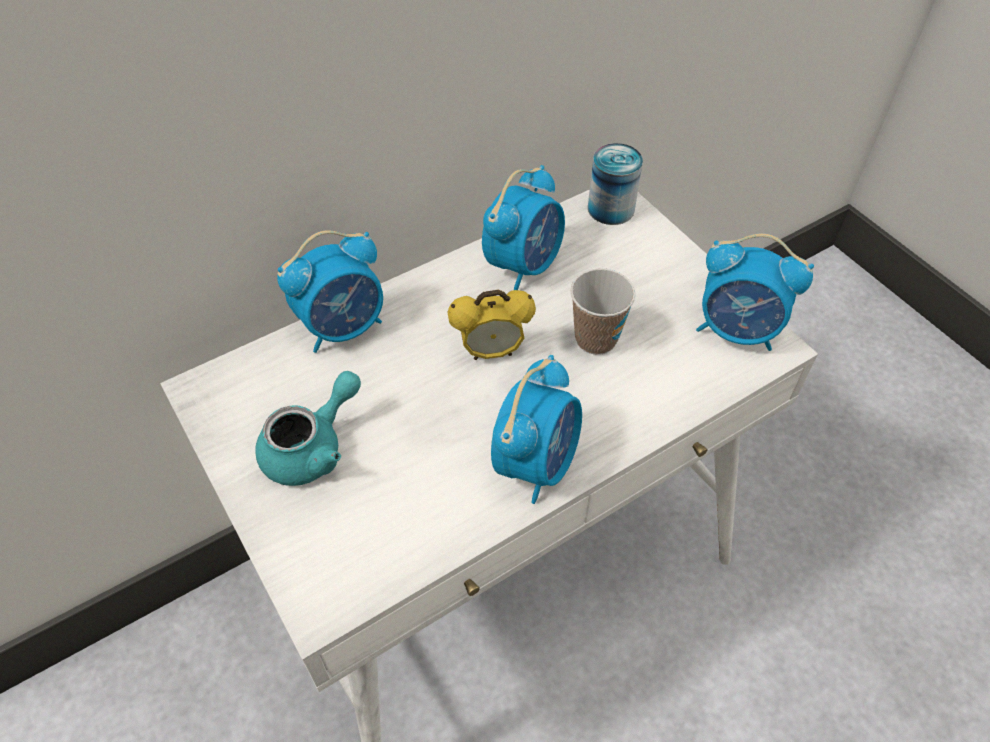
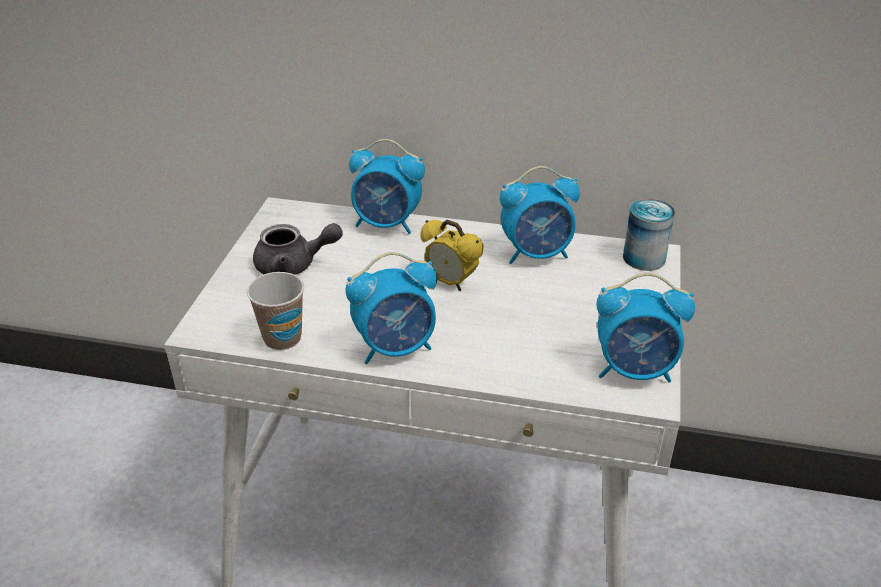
camera: 45 degrees right, 15 degrees down
(312, 448) = (294, 265): turquoise teapot -> grey teapot
(596, 339) = (525, 315): cup -> cup (282, 338)
(737, 330) = (635, 370): alarm clock -> alarm clock turned 60 degrees counterclockwise

